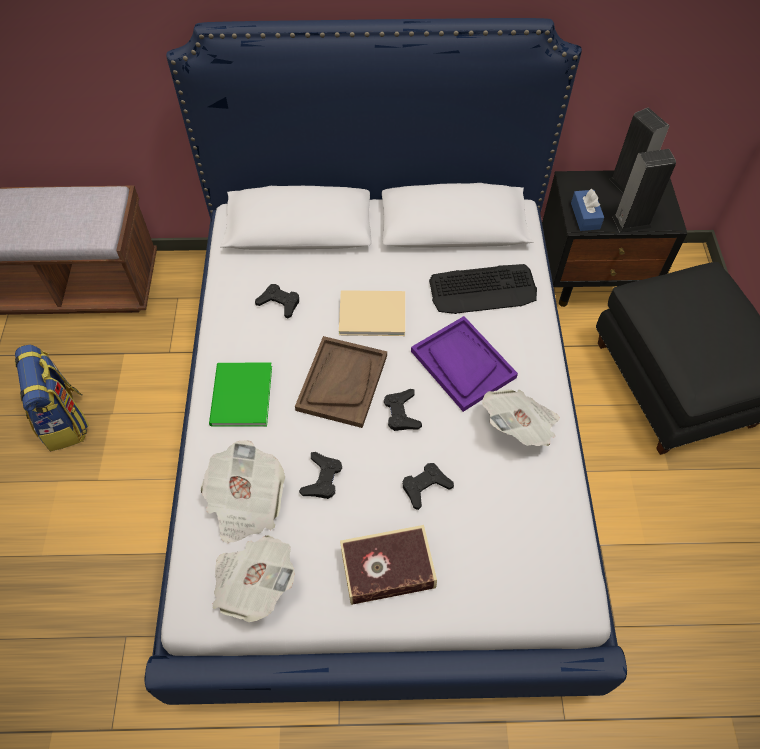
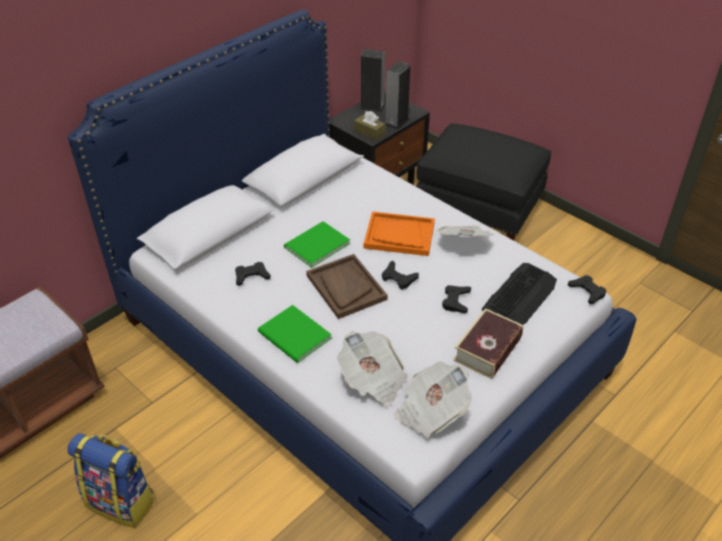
camera: 45 degrees left, 15 degrees down
(322, 478) = (399, 337): black game controller -> black game controller (587, 292)
(370, 313) = (314, 245): beige book -> green book
(462, 364) = (399, 235): purple tray -> orange tray
(483, 289) = (363, 196): keyboard -> keyboard (520, 296)
(585, 216) = (369, 132): blue tissue box -> brown tissue box

